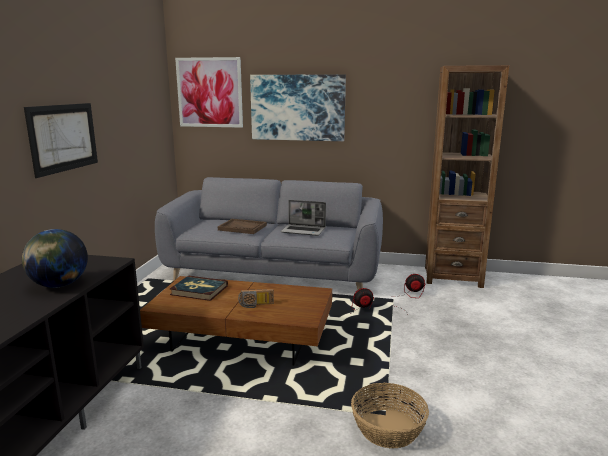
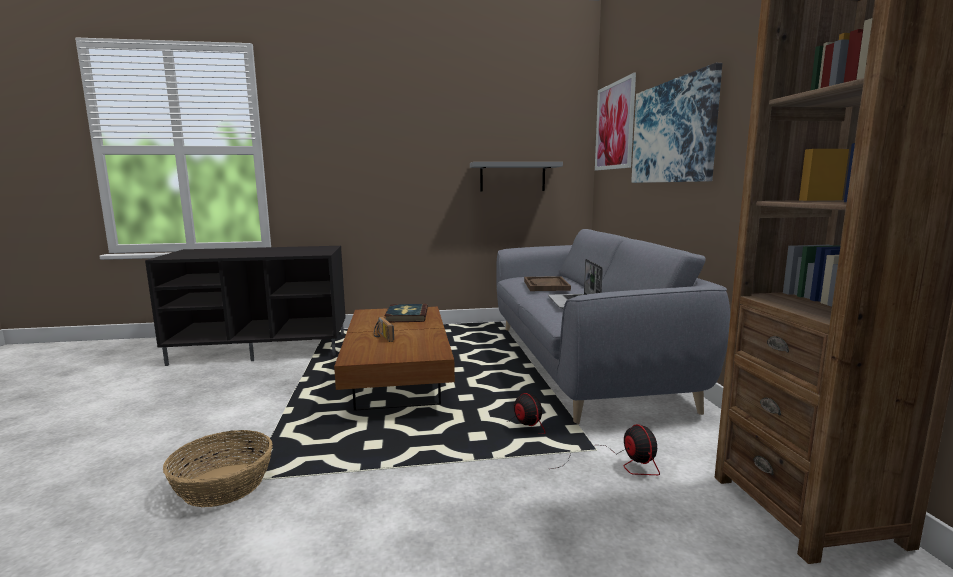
camera: 70 degrees right, 5 degrees down
(59, 285) = (268, 253): globe -> none
(64, 137) = (403, 164): picture -> none
(136, 138) = (512, 177): none -> grey shelf

